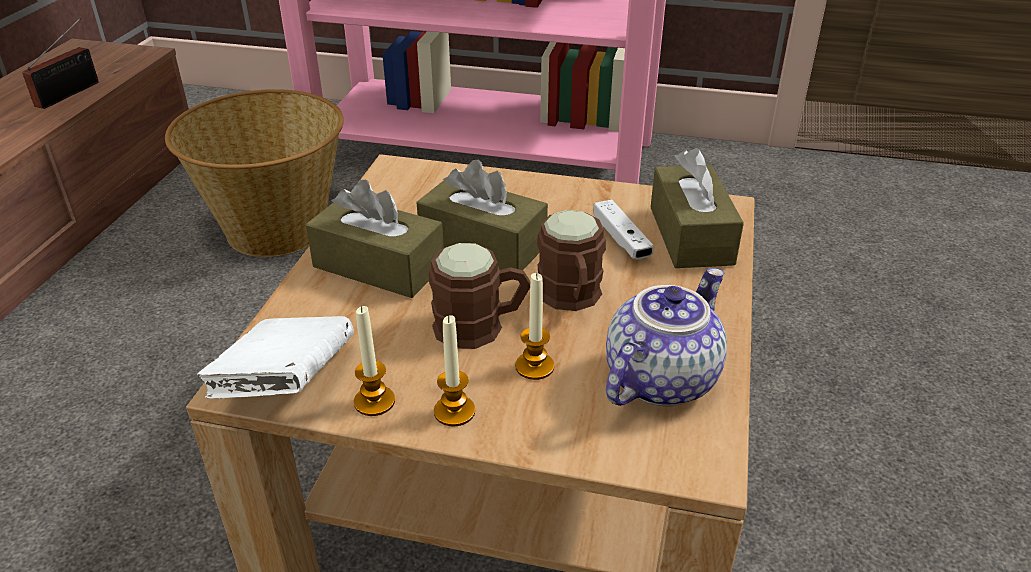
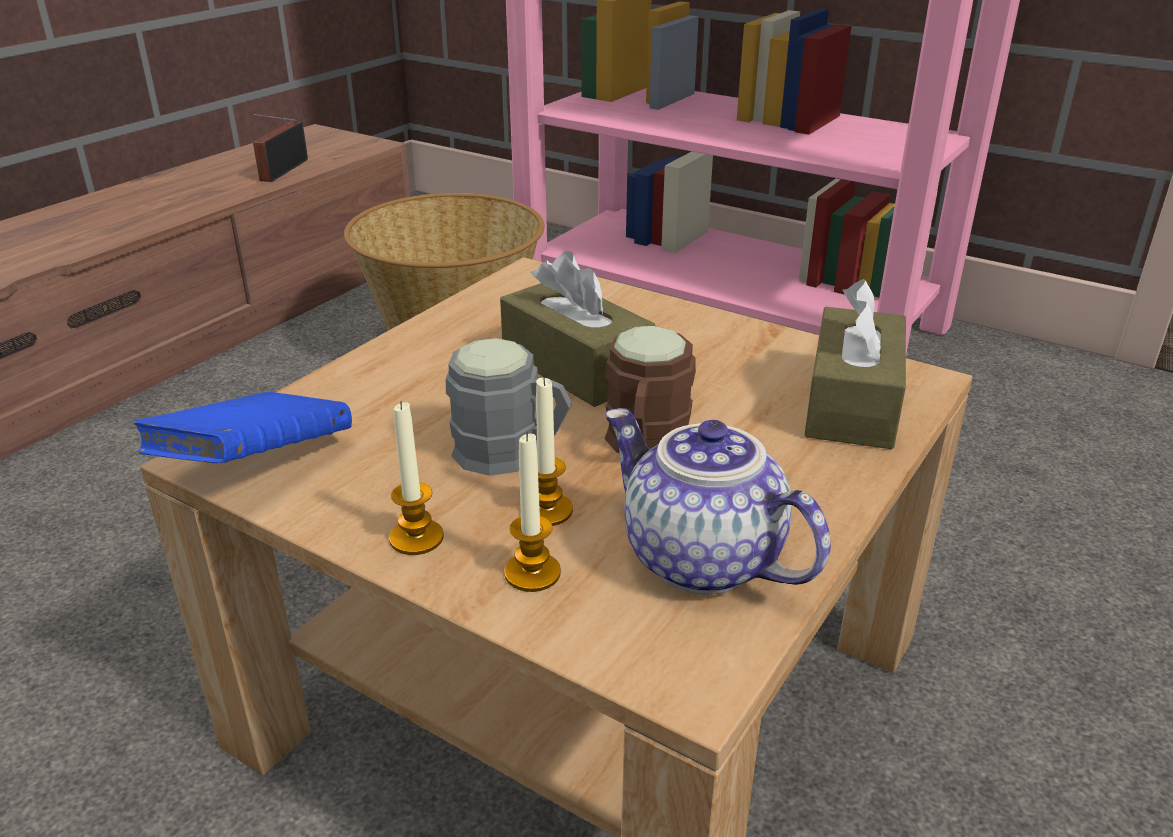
camera: 20 degrees right, 5 degrees down
(71, 93) = (281, 171): radio -> radio turned 150 degrees clockwise
(286, 384) = (255, 466): white book -> blue book
(374, 401) = (334, 506): candle -> candle (532, 573)
(378, 266) = (440, 367): brown tissue box -> none
(481, 327) = (512, 453): brown mug -> grey mug
(621, 239) = (754, 391): white game controller -> none
(658, 378) = (698, 560): teapot -> teapot turned 105 degrees counterclockwise

